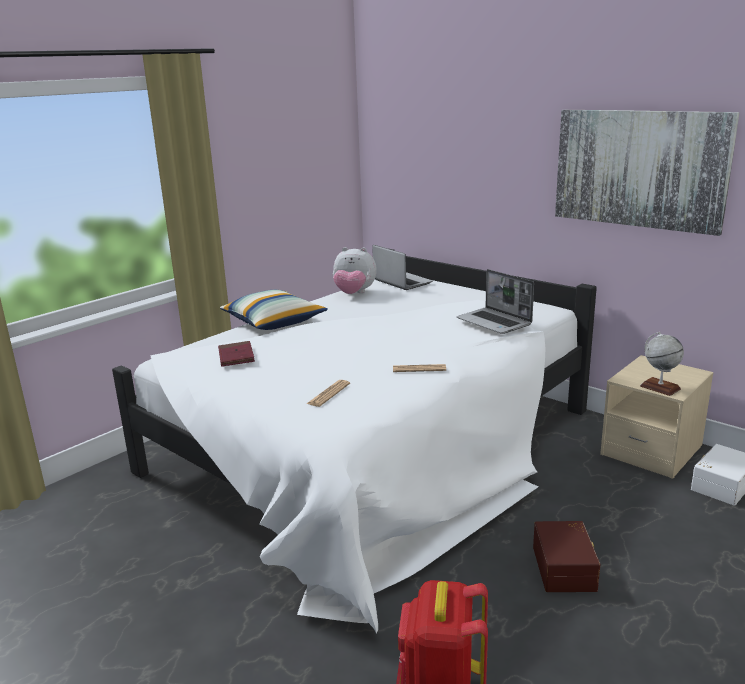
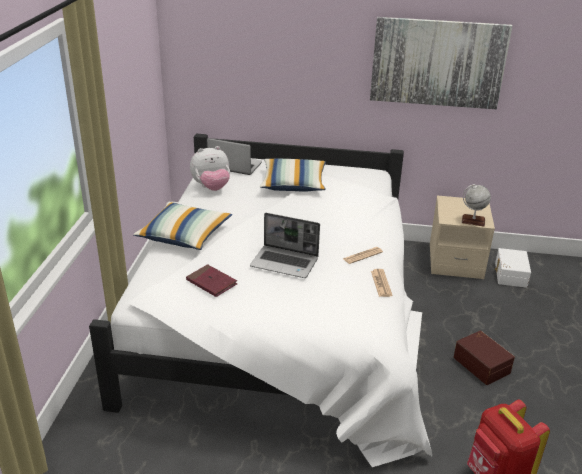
camera: 35 degrees left, 10 degrees up
(328, 394) = (330, 298): newspaper -> newspaper (381, 283)
(440, 303) = (293, 184): none -> pillow
(495, 322) = (360, 197): laptop -> laptop (285, 263)

